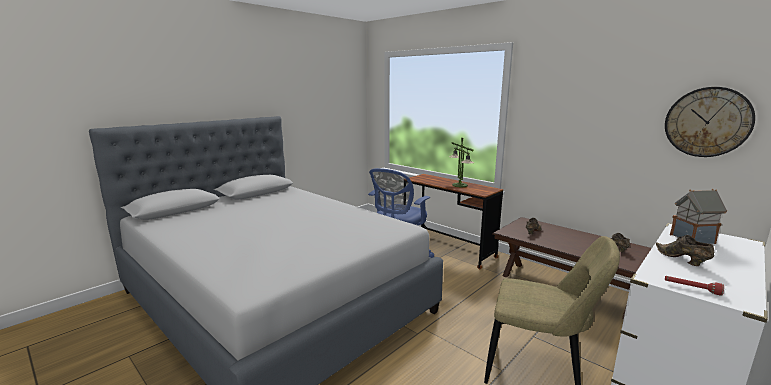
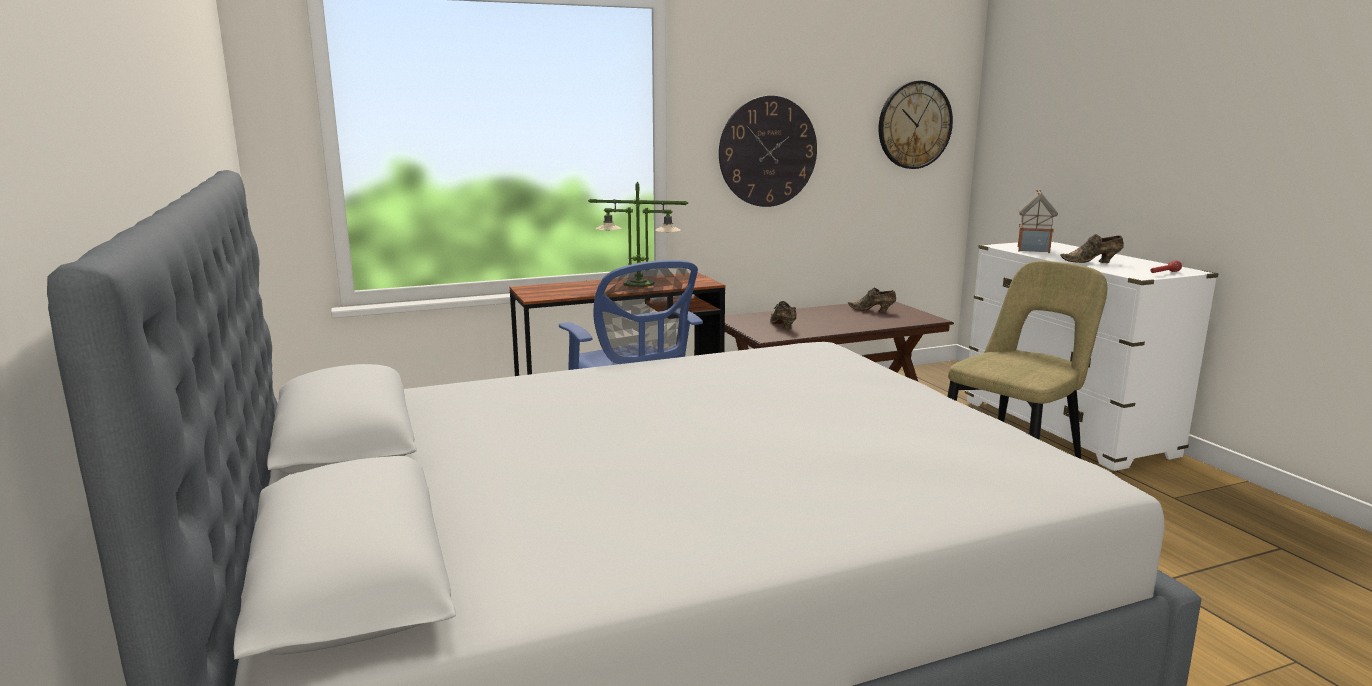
camera: 65 degrees left, 0 degrees up
(567, 130) = (768, 152): none -> wall clock

